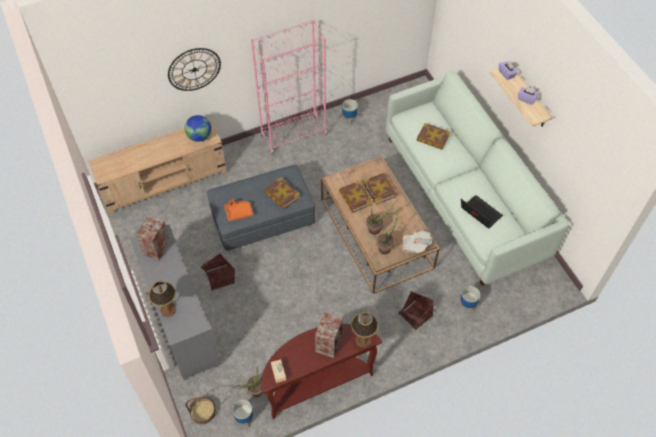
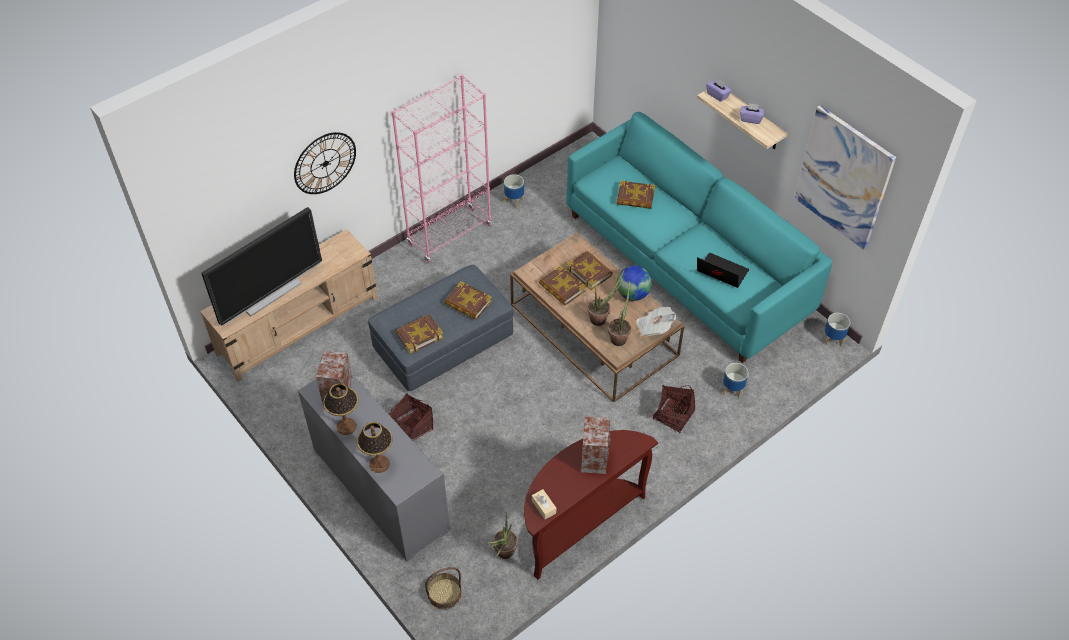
camera: 15 degrees left, 5 degrees down
(140, 158) = (270, 294): none -> television
(199, 136) = (340, 253): globe -> globe (633, 294)
(238, 212) = (419, 335): orange tray -> book
(244, 418) = (501, 587): planter -> planter (833, 339)
(363, 340) = (634, 445): table lamp -> table lamp (346, 426)
(464, 195) = (686, 263): white sofa -> turquoise sofa
(587, 164) = (843, 177): none -> picture

